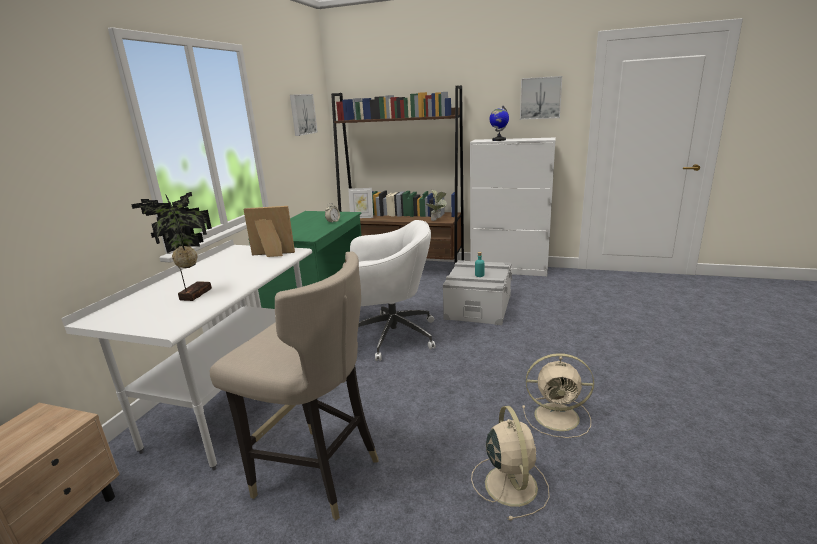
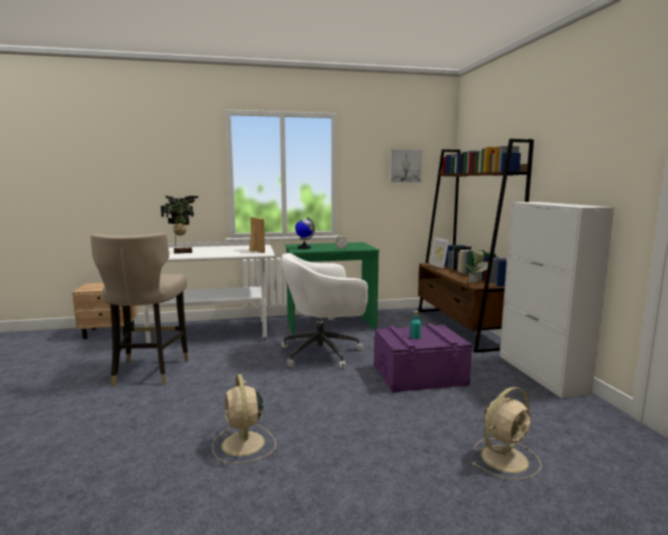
camera: 60 degrees right, 10 degrees down
(390, 336) = (323, 353): white office chair -> white office chair turned 105 degrees clockwise
(478, 306) = (419, 375): grey storage box -> purple storage box
(498, 140) = (541, 203): globe -> globe (304, 248)
(510, 483) = (149, 434): beige fan -> beige fan (505, 458)
(540, 98) = (605, 152): picture -> none

